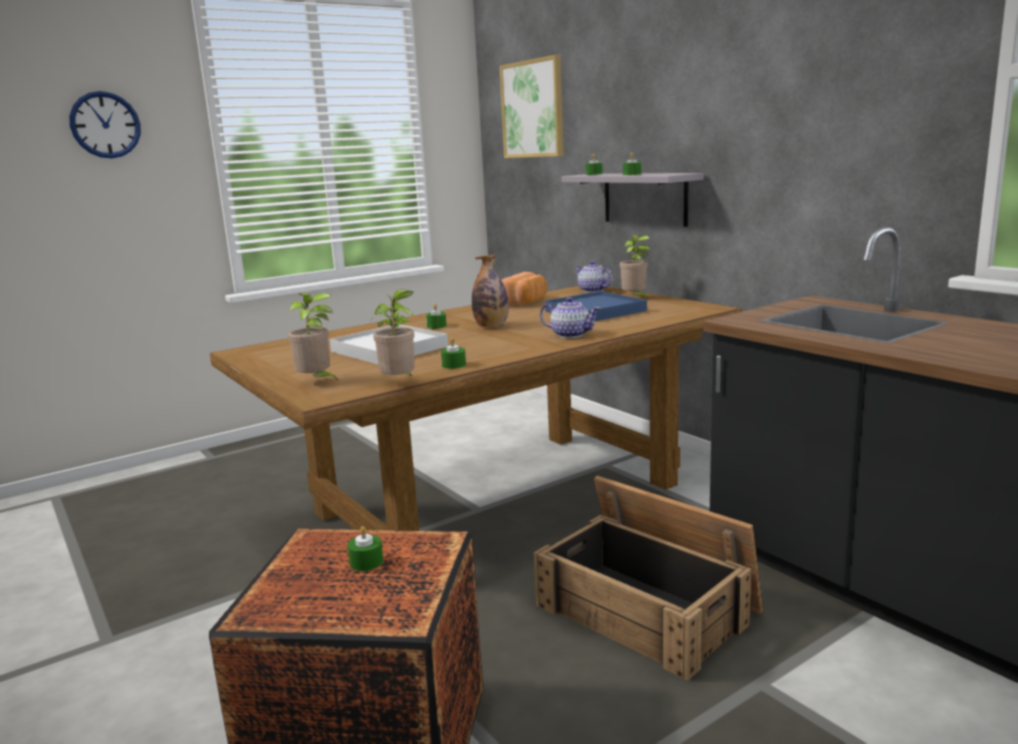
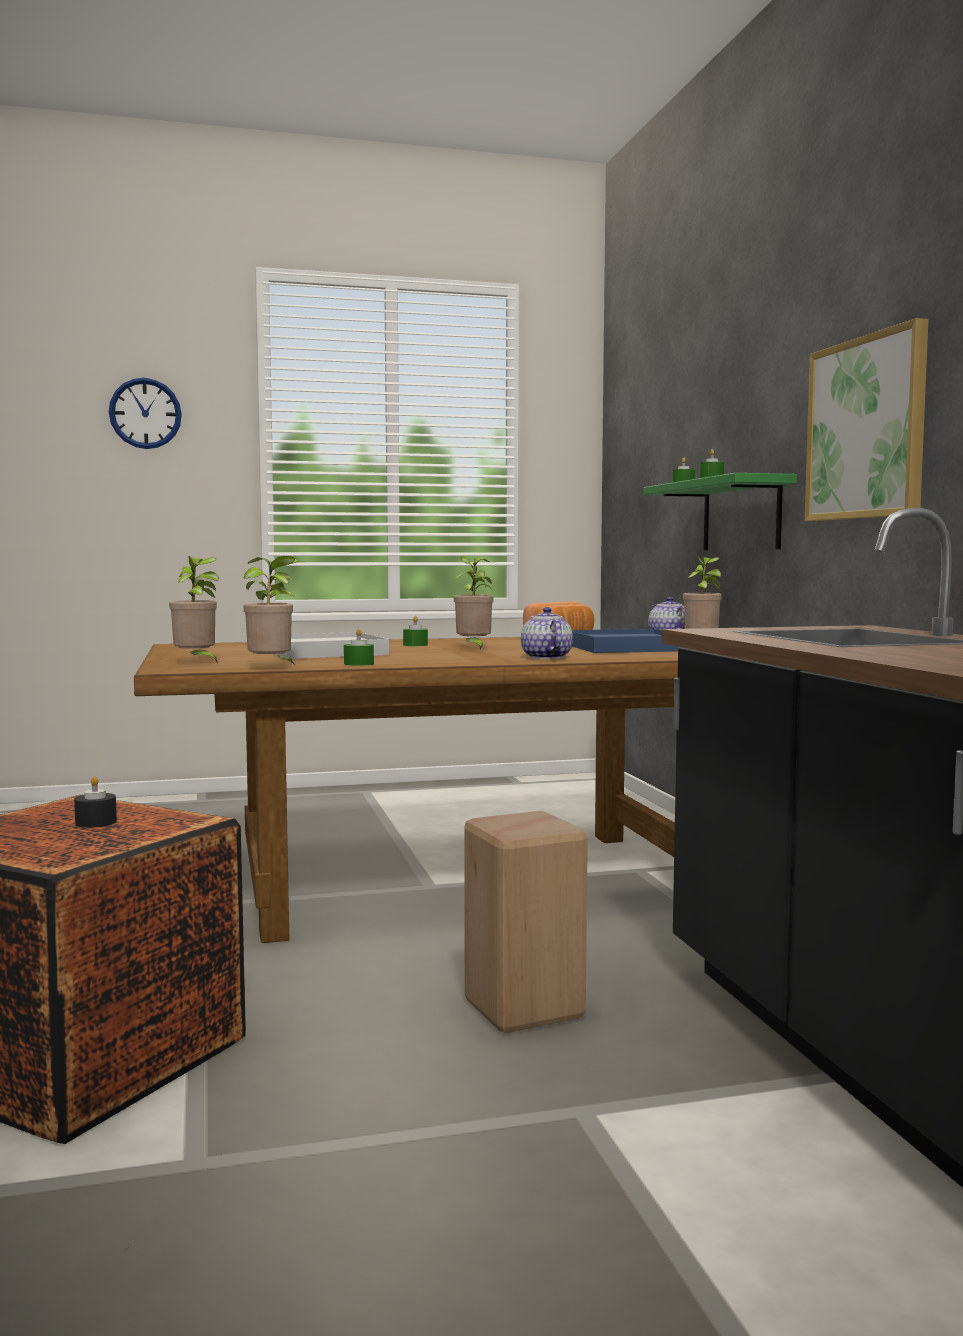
camera: 20 degrees right, 10 degrees down
(366, 562) = (96, 822): green candle -> black candle
(491, 326) = (473, 648): bottle -> potted plant
(533, 109) = (646, 413): picture -> picture (867, 428)
(570, 334) = (546, 657): teapot -> teapot turned 150 degrees counterclockwise
(645, 198) = (741, 515): grey shelf -> green shelf
(649, 608) = (527, 1010): crate -> beige stool

